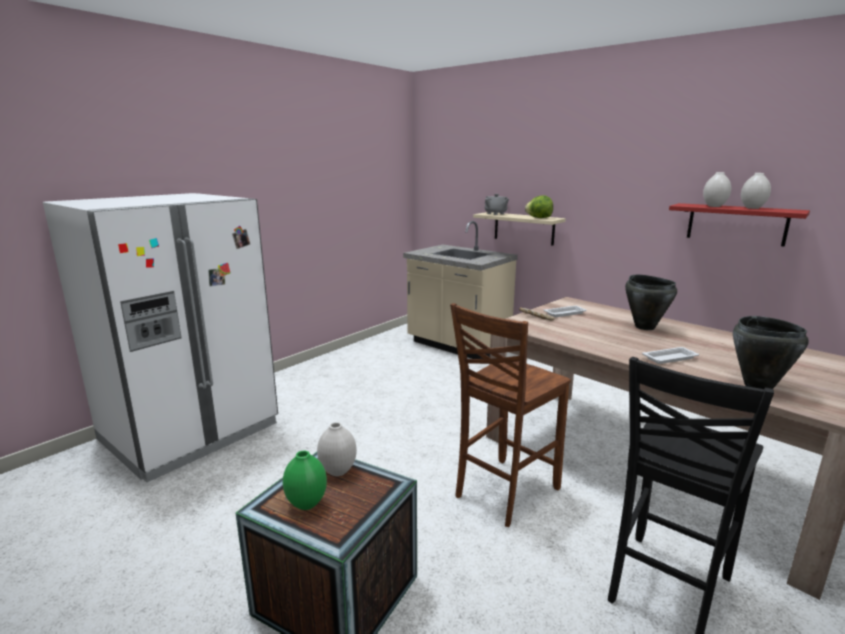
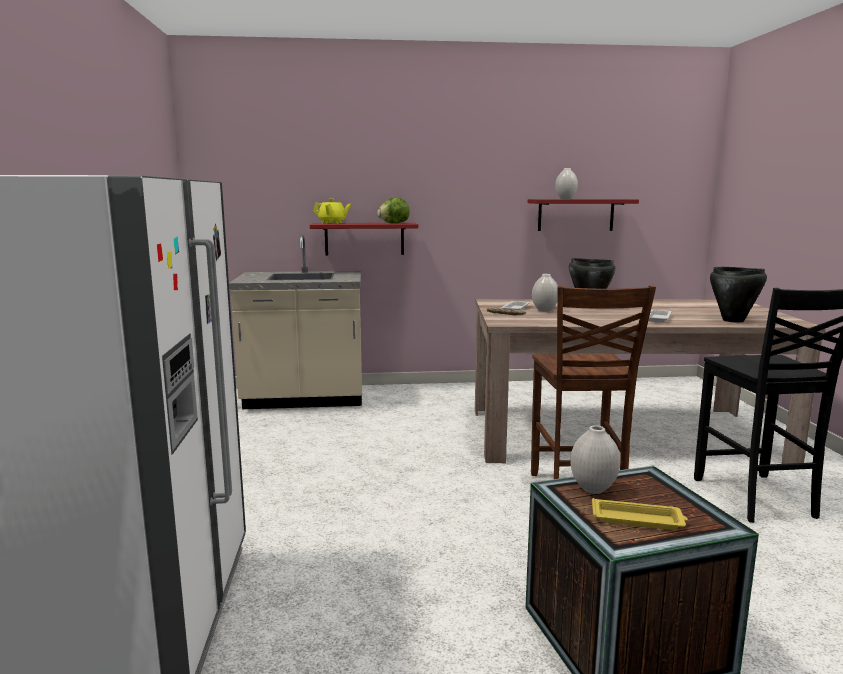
camera: 45 degrees left, 5 degrees down
(307, 503) = (638, 520): green vase -> yellow tray
(495, 213) = (332, 223): grey teapot -> yellow teapot
(524, 228) = (364, 239): beige shelf -> red shelf
(752, 208) = (593, 198): white vase -> white vase (545, 310)

